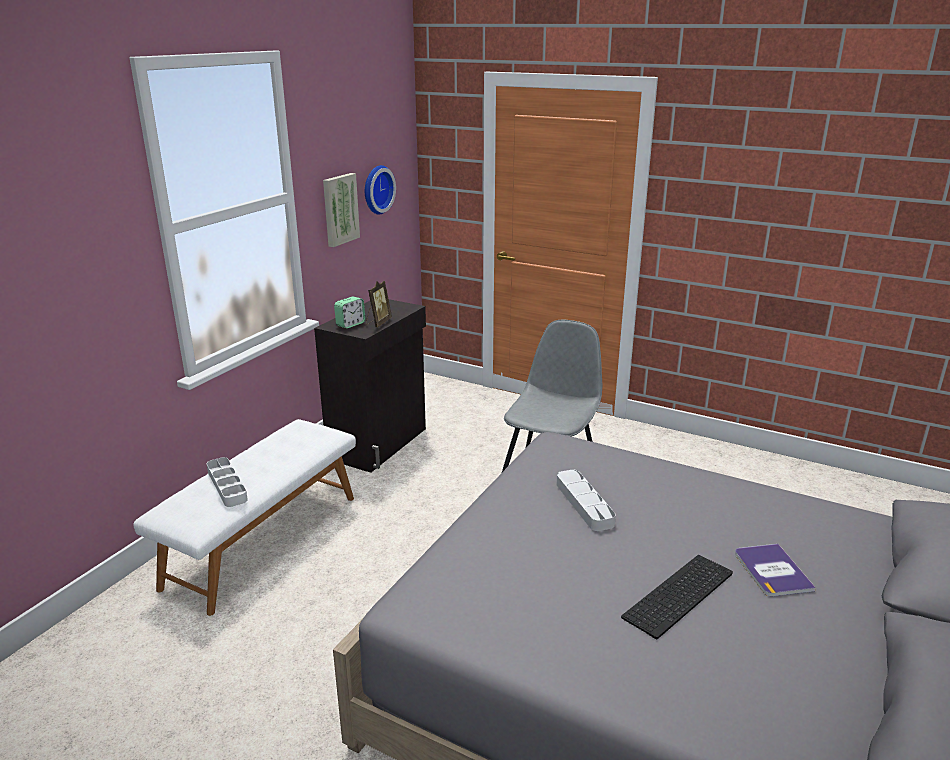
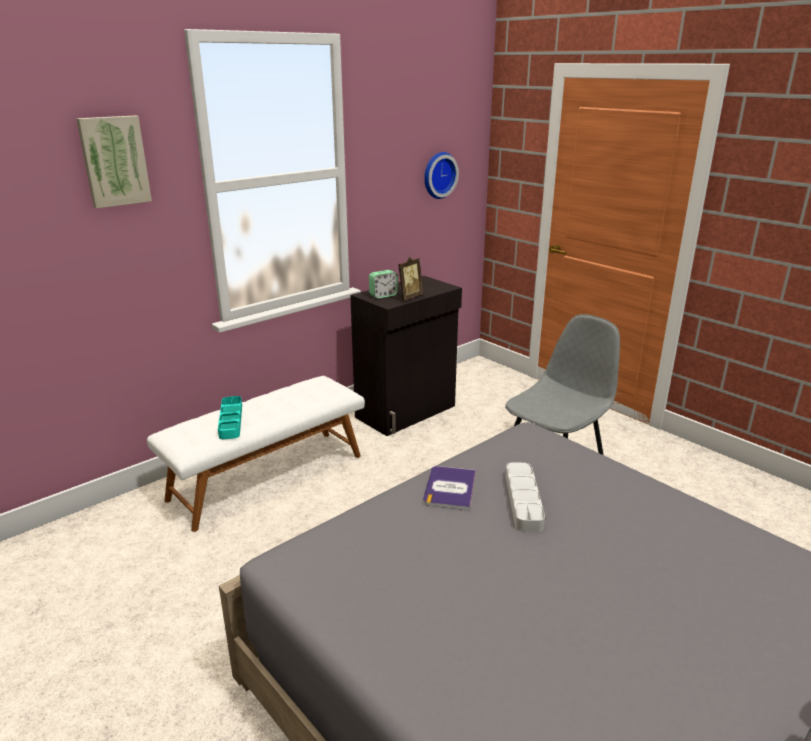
camera: 20 degrees right, 0 degrees up
(227, 485) = (231, 420): grey tray -> turquoise tray
(339, 209) = (395, 189): picture -> picture (114, 161)
(680, 597) = (573, 624): keyboard -> none
(772, 571) = (703, 623): book -> book (450, 488)

